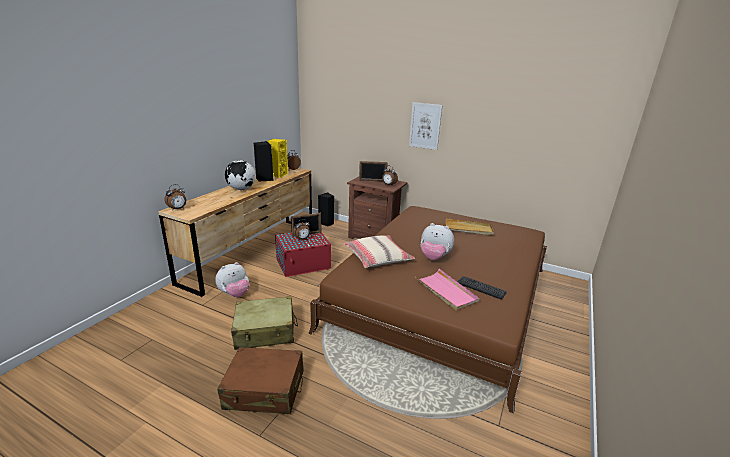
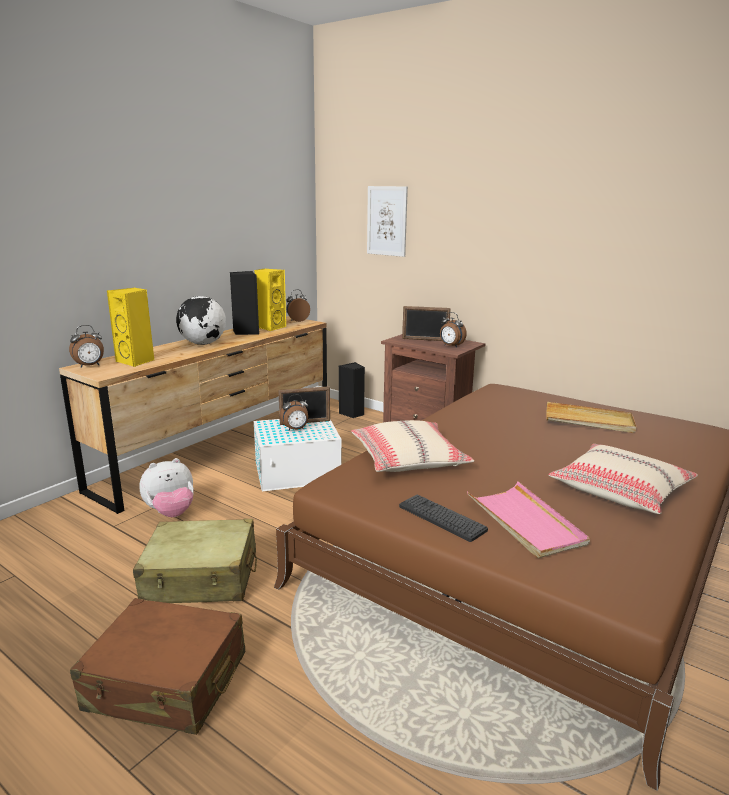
camera: 10 degrees right, 5 degrees down
(206, 204) = (136, 361): none -> yellow speaker
(304, 263) = (298, 472): red storage box -> white storage box
(425, 126) = (515, 245): picture -> picture (387, 221)
(434, 258) = (514, 464): plush toy -> none
(481, 288) = (598, 521): keyboard -> keyboard (441, 518)
(489, 269) = (620, 490): none -> beige pillow

